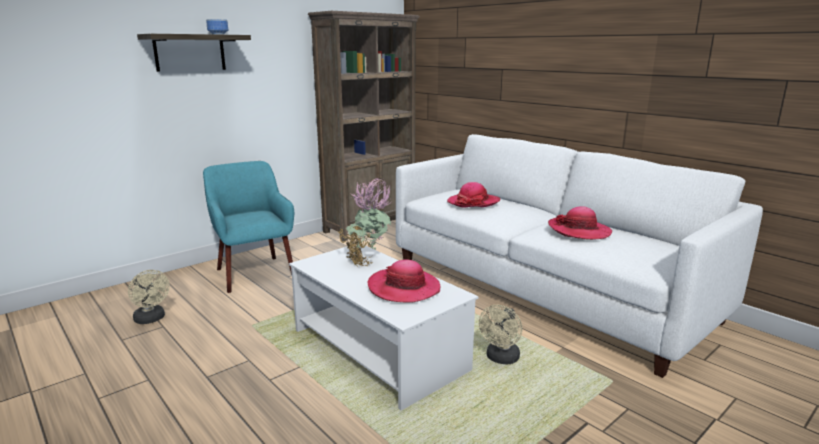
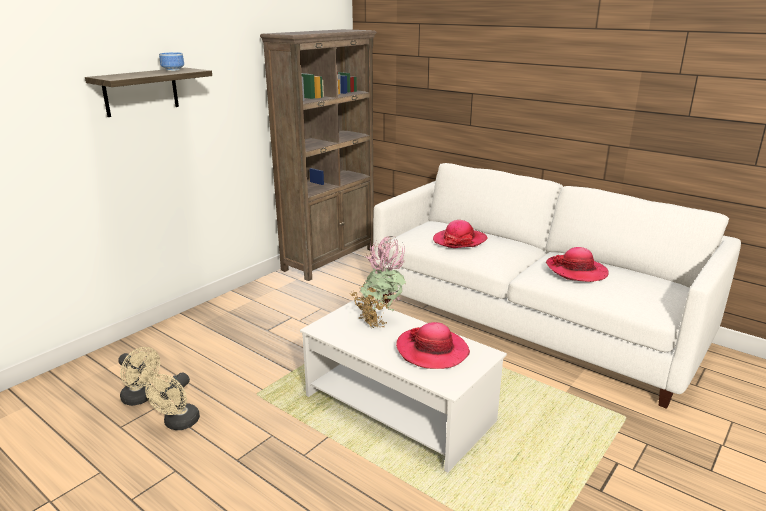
camera: 10 degrees left, 5 degrees up
(254, 273) = (228, 329): turquoise armchair -> none
(501, 359) = (519, 405): beige fan -> beige fan (178, 424)

